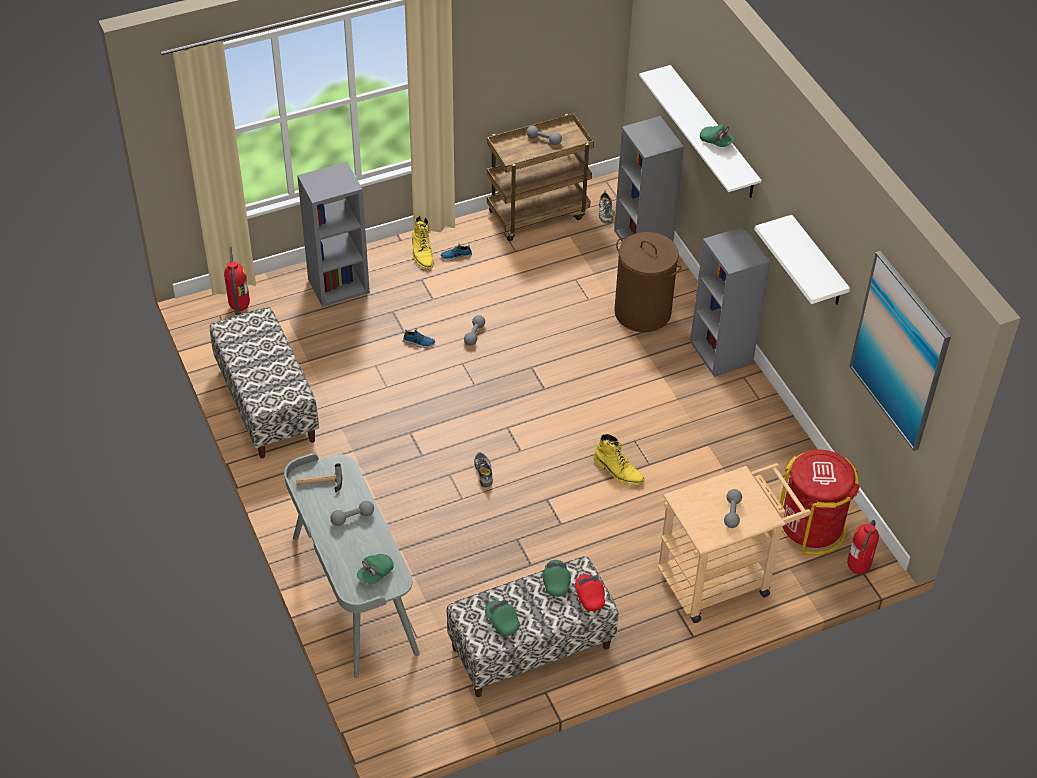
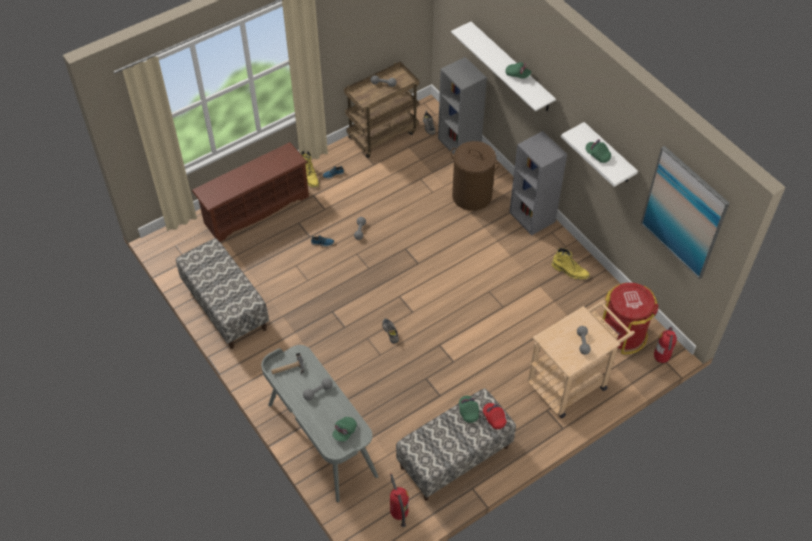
camera: 10 degrees left, 5 degrees up
(239, 307) = (188, 237): fire extinguisher -> fire extinguisher (398, 514)
(339, 285) = (256, 209): grey bookcase -> brown shoe rack
(502, 621) = (438, 448): green cap -> green cap (597, 155)
(618, 471) = (483, 315): yellow boot -> yellow boot (570, 271)

